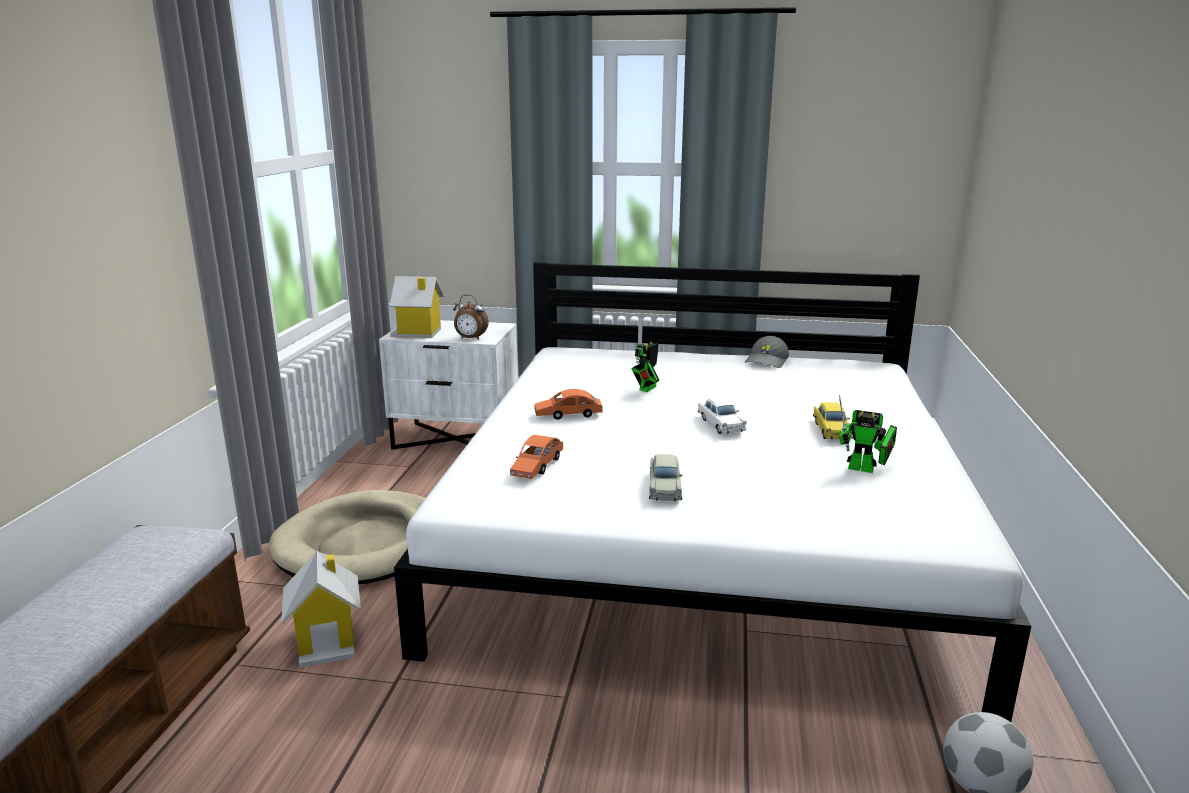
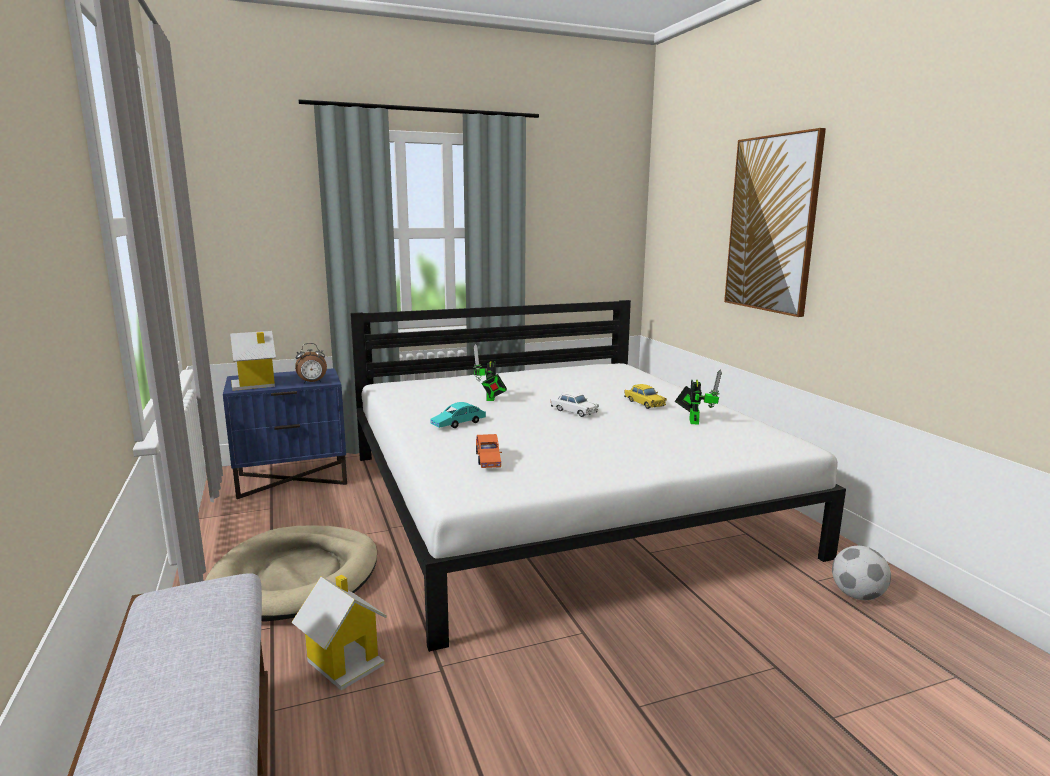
camera: 30 degrees left, 5 degrees down
(456, 439) = (292, 479): white nightstand -> blue nightstand
(568, 415) = (458, 424): orange toy car -> turquoise toy car
(664, 487) = (594, 454): beige toy car -> none
(767, 361) = (547, 371): grey cap -> none
(865, 469) = (693, 420): toy robot -> toy robot turned 75 degrees counterclockwise
(1072, 186) = (772, 224): none -> picture

